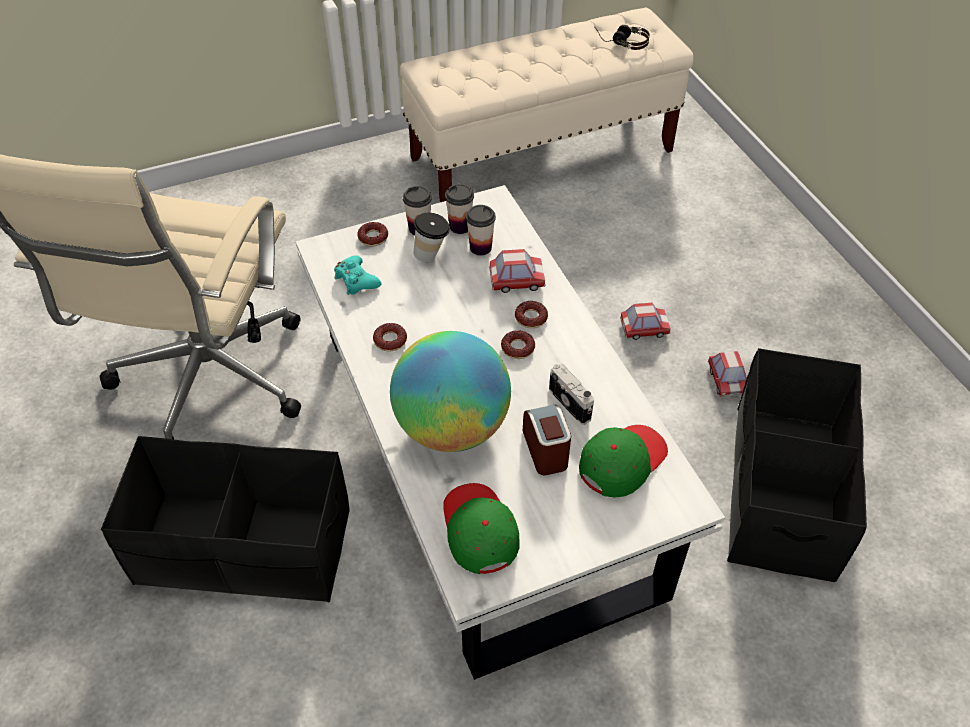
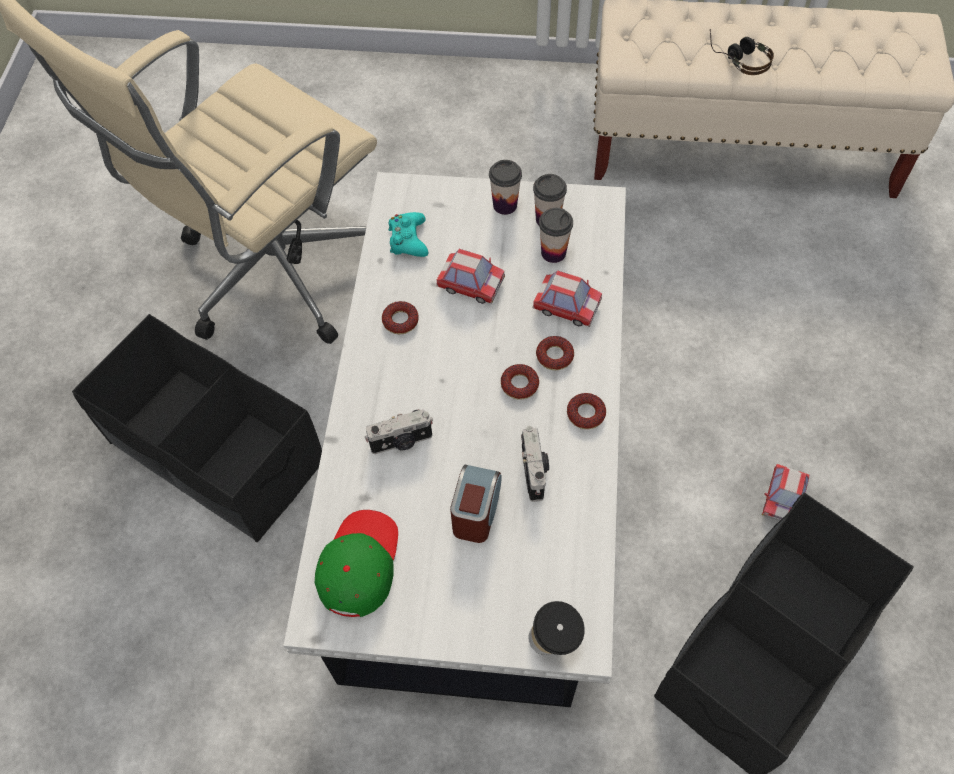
camera: 30 degrees right, 10 degrees up
(373, 237) = (453, 197): donut -> donut (585, 414)
(432, 255) = (499, 242): cup -> cup (554, 643)
(452, 427) = (401, 442): globe -> camera
(621, 42) = (872, 53): headphones -> headphones (738, 57)
(621, 462) = (543, 562): green cap -> none
(644, 329) = (728, 399): toy car -> toy car (471, 285)

